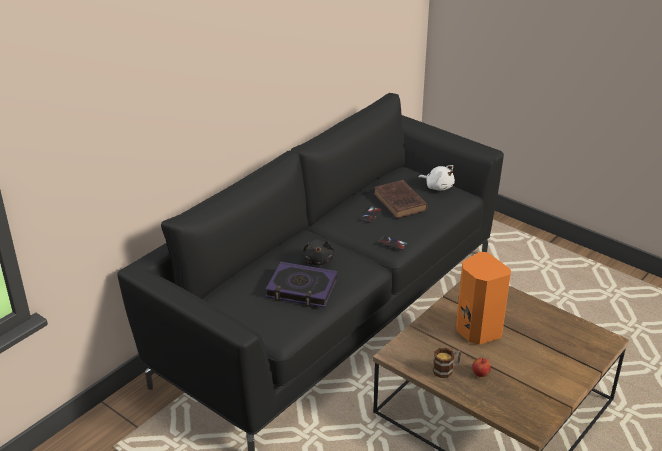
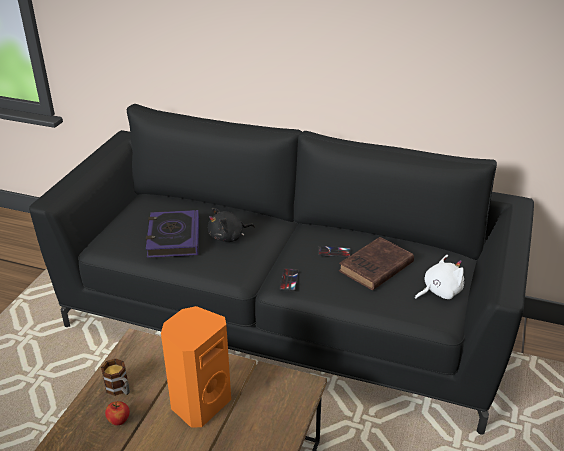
camera: 70 degrees right, 0 degrees up
(438, 187) = (439, 291): white plush toy -> white plush toy turned 135 degrees counterclockwise

